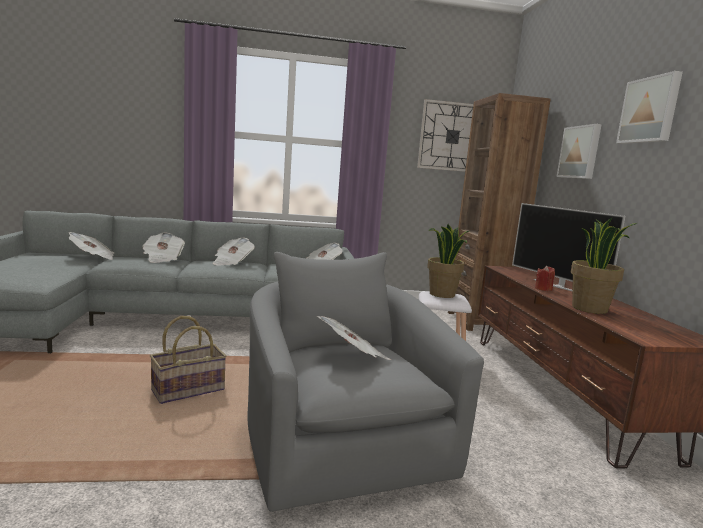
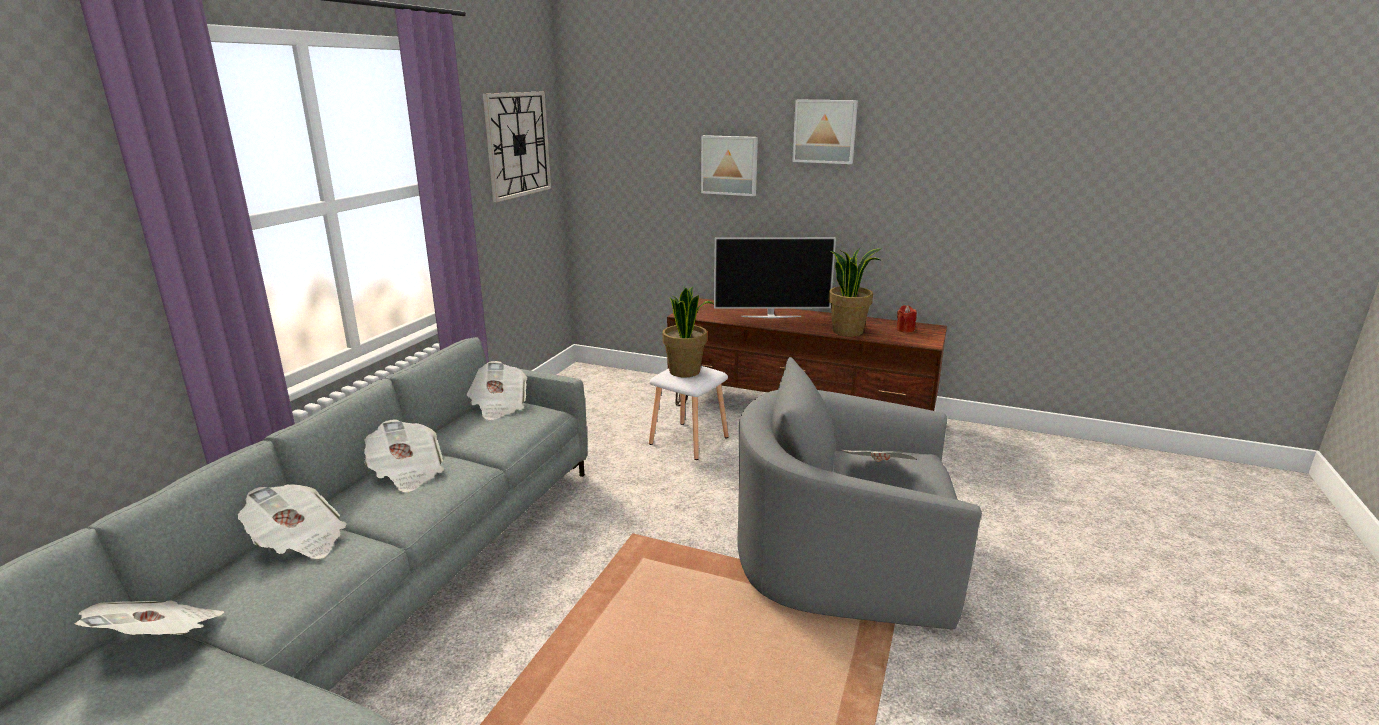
camera: 60 degrees left, 10 degrees up
(188, 389) = (671, 652): basket -> none
(479, 321) = (618, 381): brown bookcase -> none
(543, 289) = (779, 325): red candle -> red candle (905, 330)

